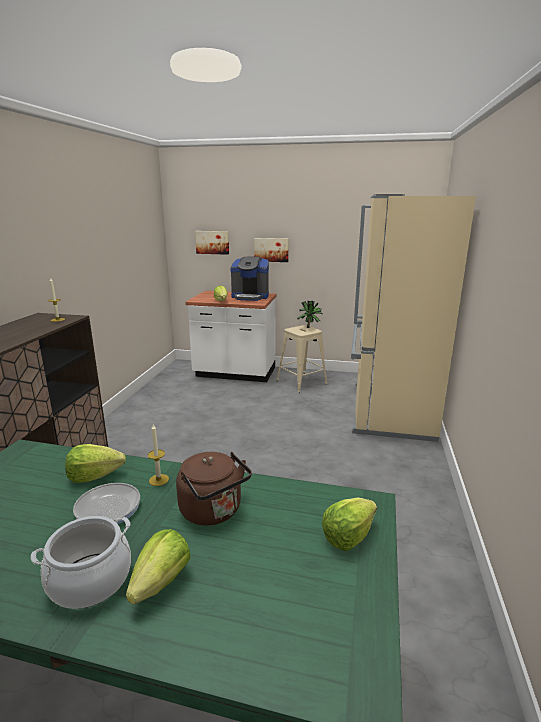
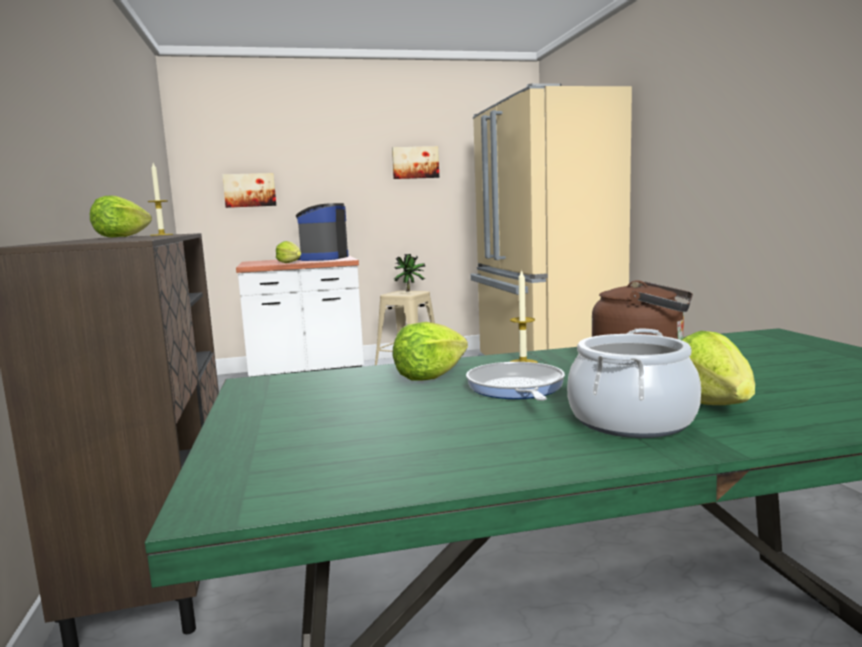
camera: 25 degrees left, 10 degrees down
(250, 297) = (322, 258): coffee machine -> coffee machine turned 120 degrees clockwise
(271, 249) = (338, 196): picture -> picture (415, 162)
(348, 536) = (805, 349): lettuce -> lettuce (122, 236)

